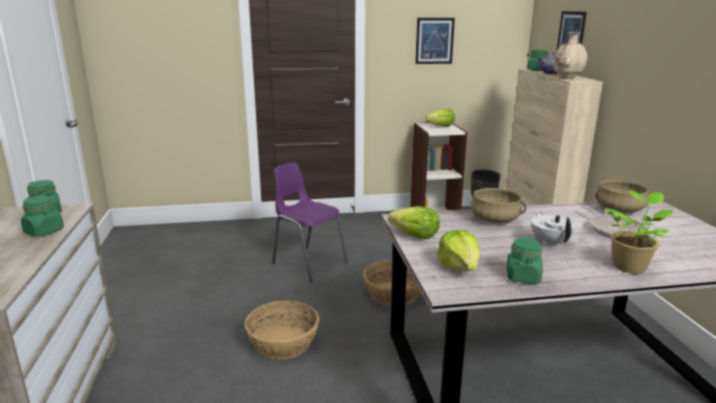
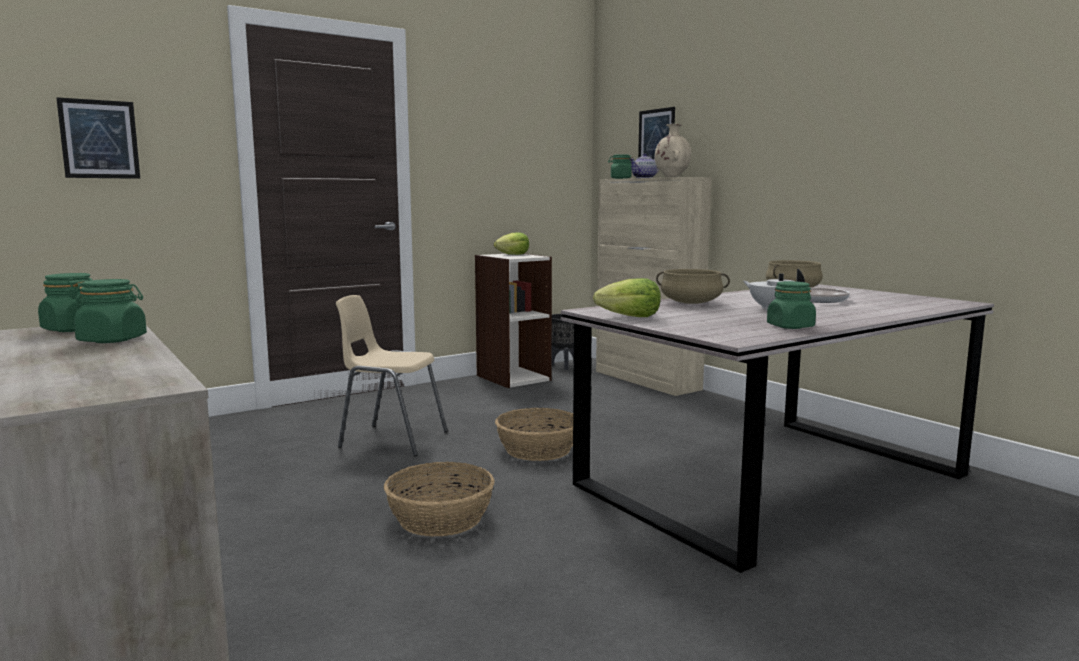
camera: 25 degrees left, 10 degrees down
(308, 262) = (391, 439): purple chair -> beige chair
(434, 41) = (492, 148): picture -> picture (99, 139)
(459, 267) = (718, 328): lettuce -> none
(630, 266) = (866, 313): potted plant -> none

